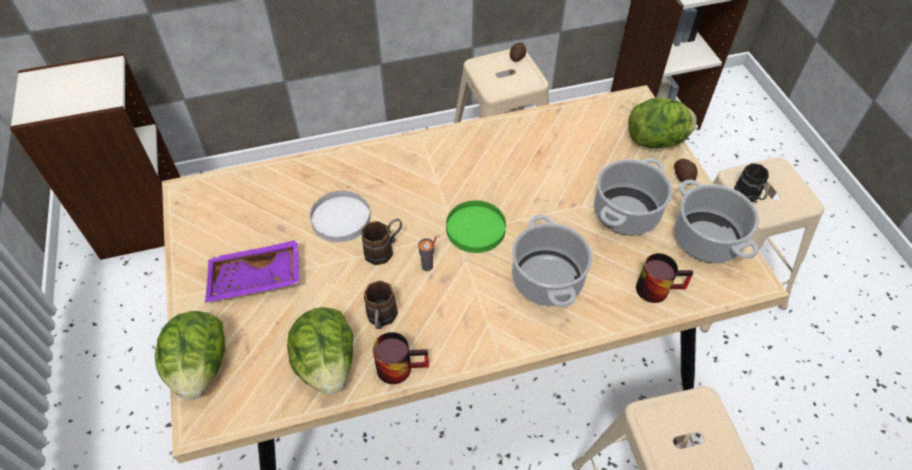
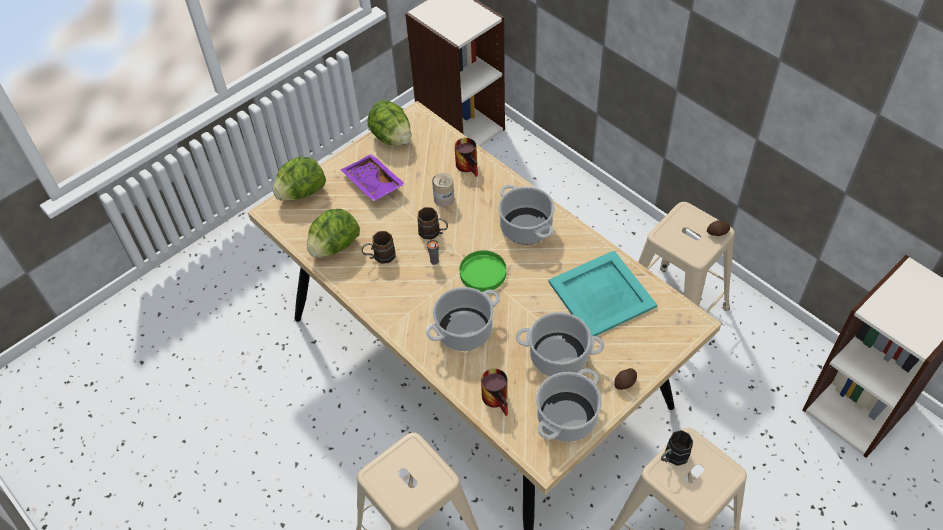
camera: 65 degrees right, 0 degrees up
(340, 219) = (444, 199): white plate -> can
(400, 365) = (353, 281): mug -> mug (470, 166)
(439, 166) = (526, 228): none -> cooking pot
(567, 147) = (601, 295): none -> turquoise tray
(657, 141) = (654, 352): lettuce -> lettuce (392, 137)

